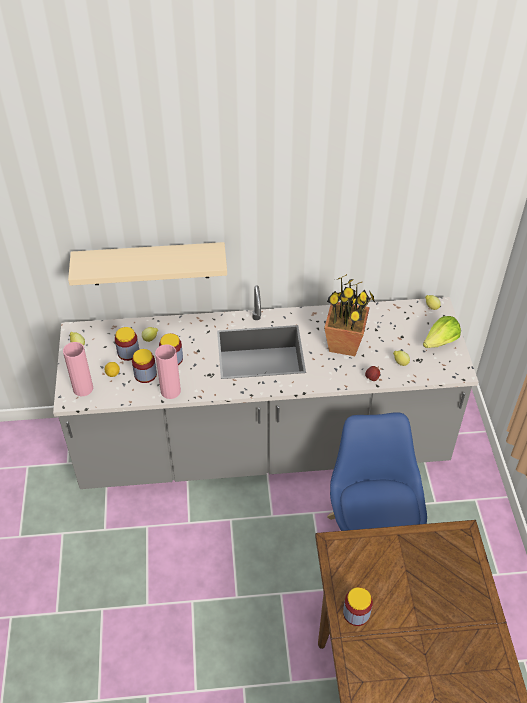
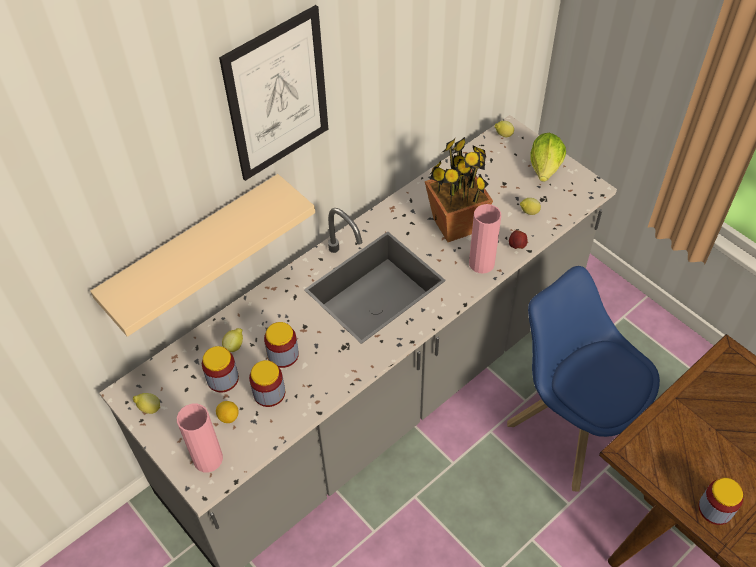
camera: 35 degrees left, 5 degrees up
(170, 391) = (318, 394): pink vase -> pink vase (481, 263)
(231, 187) = (277, 95): none -> picture

